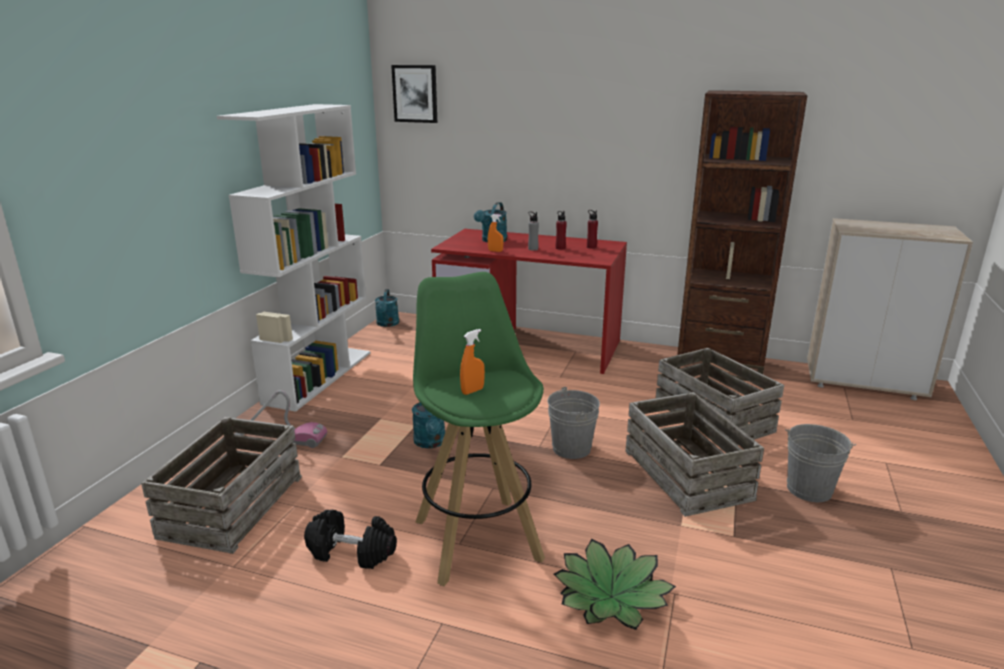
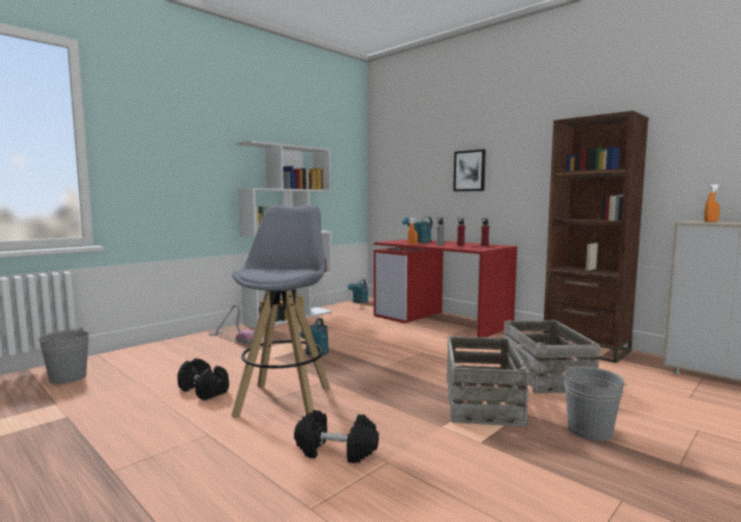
camera: 25 degrees right, 15 degrees down
(231, 506) = (172, 359): crate -> none
(415, 94) = (388, 152): picture -> picture (469, 171)
(472, 391) = (270, 272): orange spray bottle -> orange spray bottle (711, 222)
(477, 537) = (286, 400): green stool -> grey stool
(571, 448) = (407, 371): grey bucket -> grey bucket (68, 377)
(611, 597) = (336, 451): potted plant -> black dumbbell

